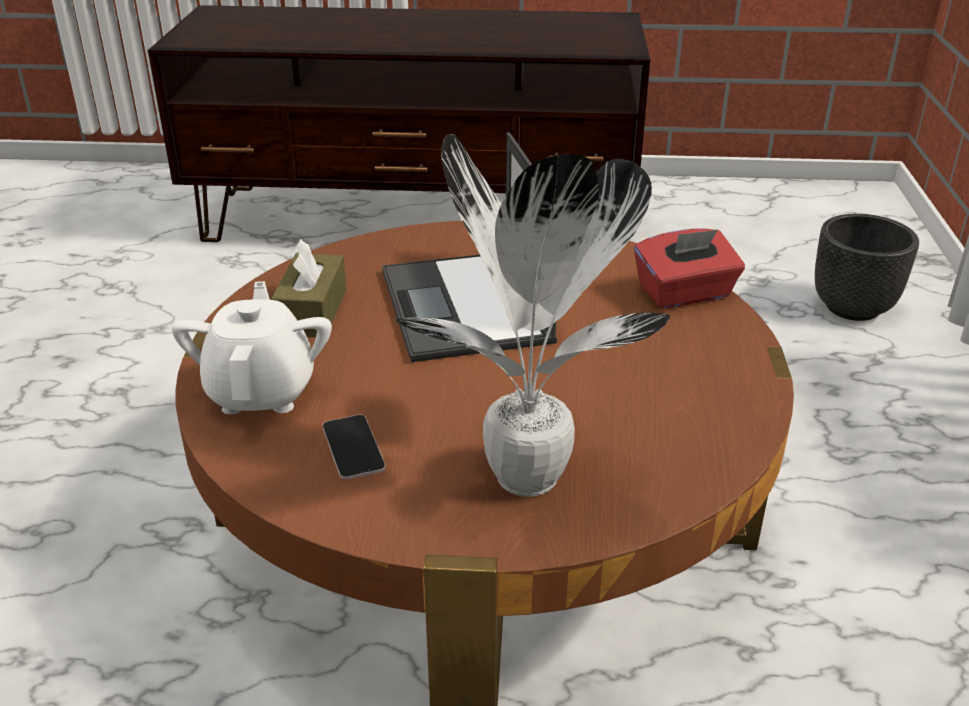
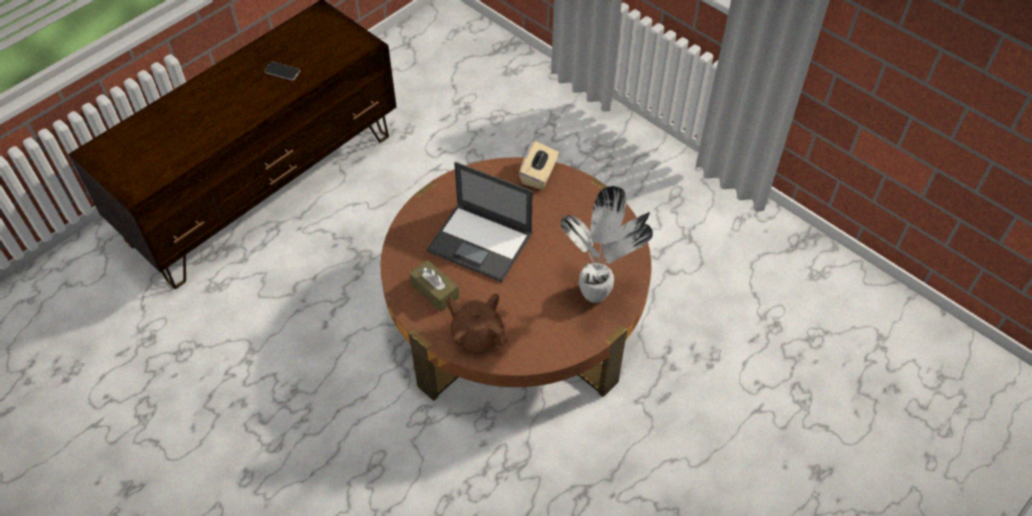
camera: 50 degrees left, 20 degrees up
(262, 391) = (477, 336): white teapot -> brown teapot
(353, 448) = (536, 328): phone -> phone (282, 71)
(685, 294) = (539, 175): red tissue box -> beige tissue box
(853, 307) = (516, 99): black planter -> none

